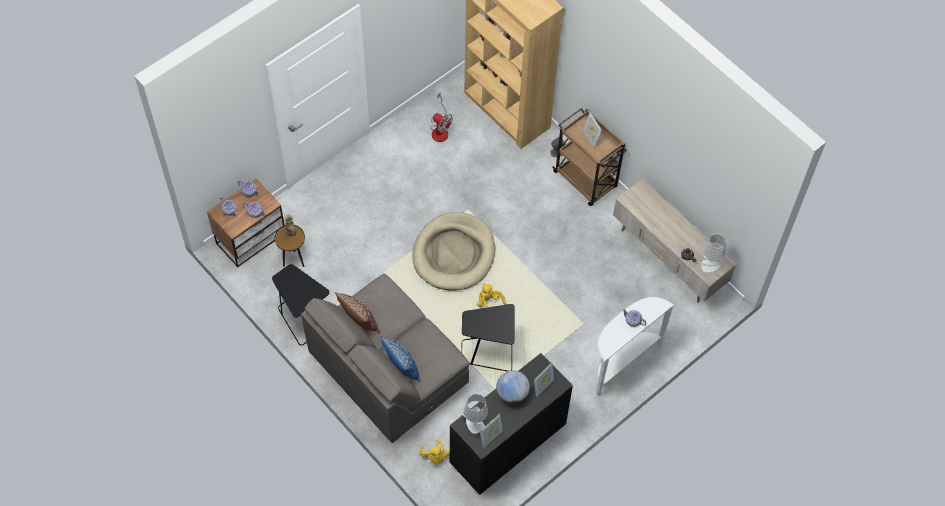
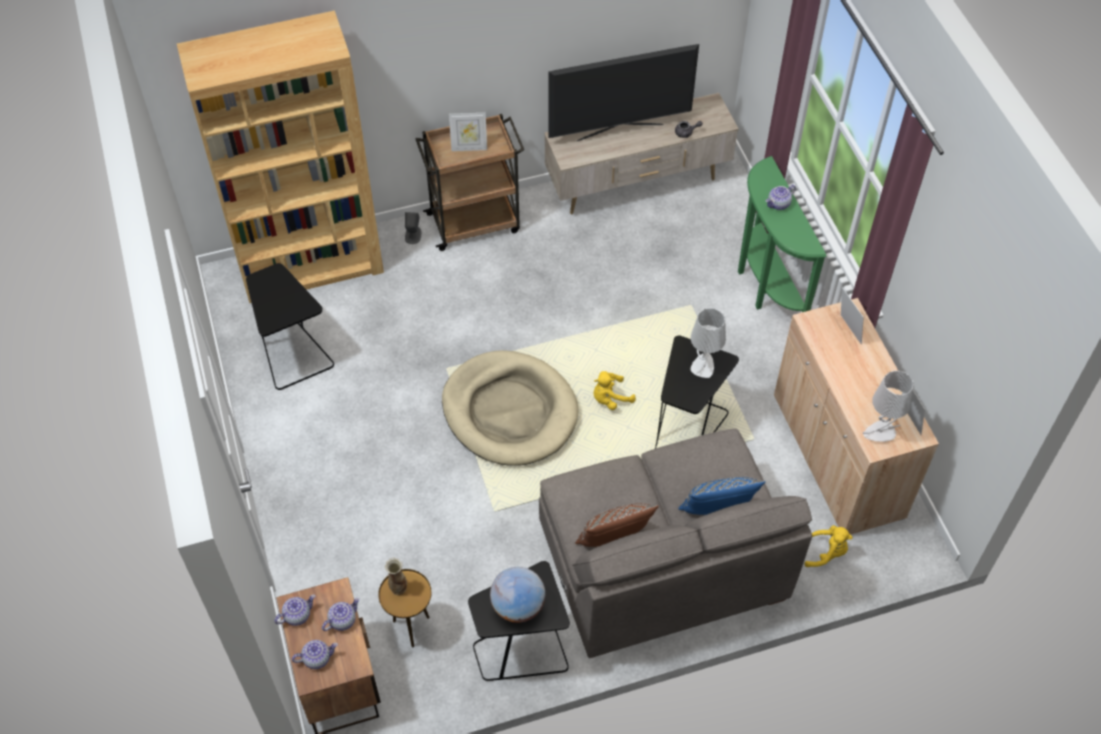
camera: 65 degrees left, 5 degrees down
(440, 129) = (293, 354): fan -> black side table
(507, 443) = (837, 456): black cabinet -> beige cabinet
(512, 394) = (845, 370): globe -> globe (518, 606)
(621, 362) = (764, 286): white console table -> green console table
(667, 219) = (619, 131): none -> television
(710, 266) = (709, 117): grey table lamp -> grey table lamp (703, 366)

